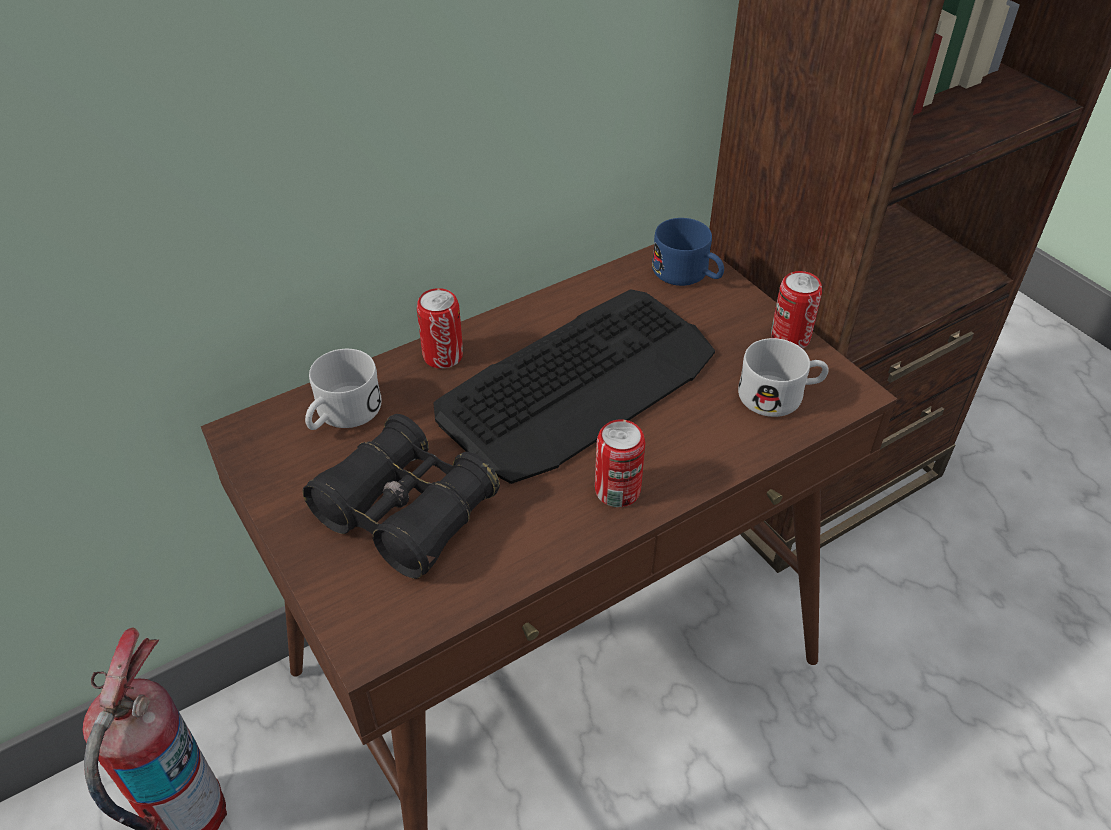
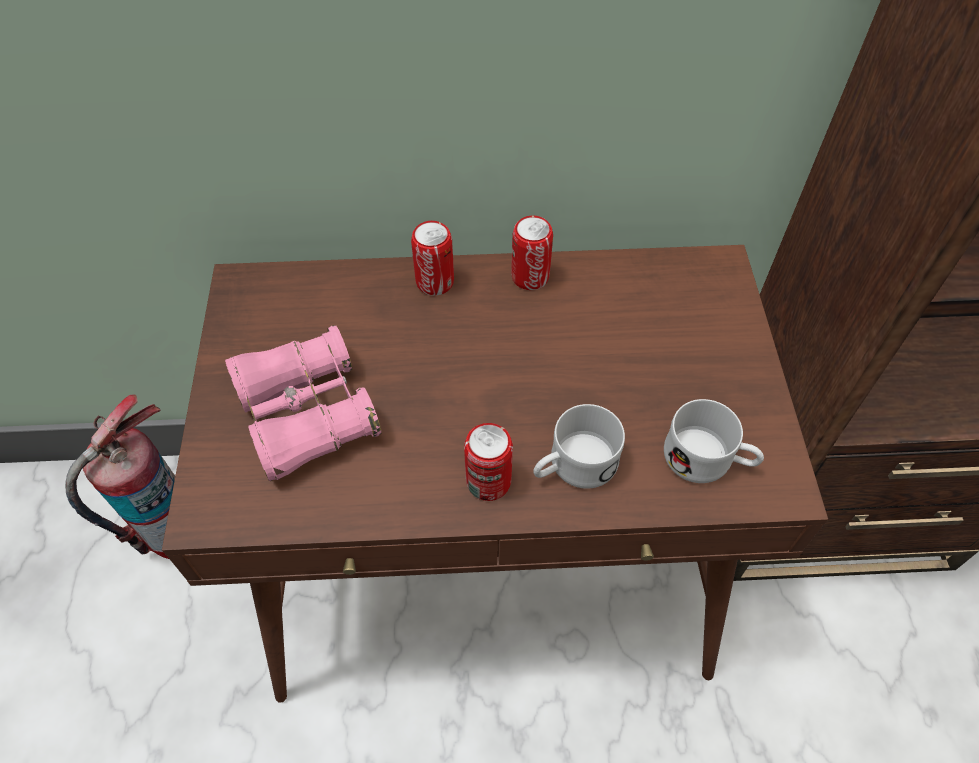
camera: 30 degrees right, 10 degrees up
(342, 415) = (319, 302): white mug -> white mug (573, 466)
(405, 512) = (307, 414): black binoculars -> pink binoculars
(579, 384) = (530, 361): keyboard -> none
(688, 275) = (710, 293): blue mug -> none
(790, 338) = (763, 403): can -> can (530, 277)

